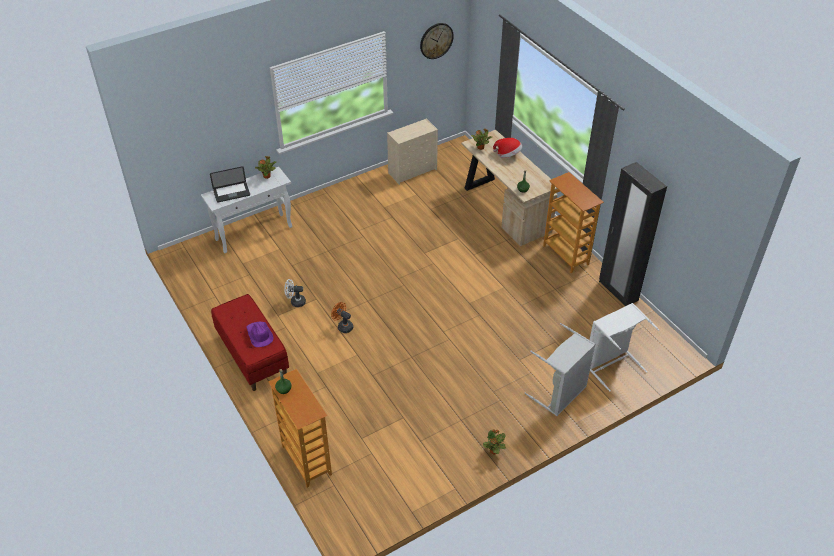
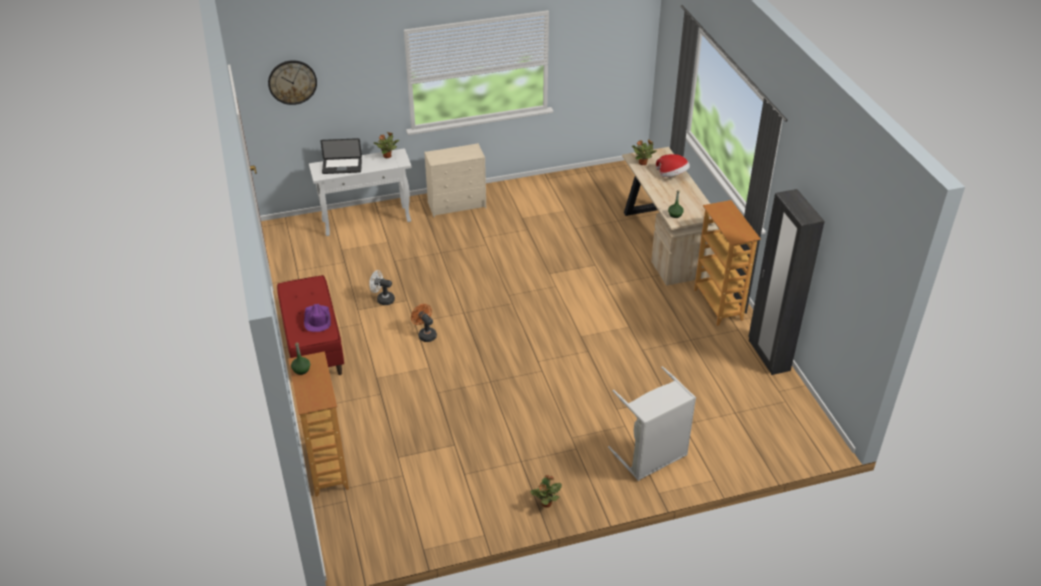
camera: 15 degrees right, 5 degrees down
(413, 171) = (570, 185): beige dresser -> beige dresser (457, 205)
(436, 40) = (614, 33): wall clock -> wall clock (292, 82)
(611, 364) = (728, 436): white laundry basket -> none

